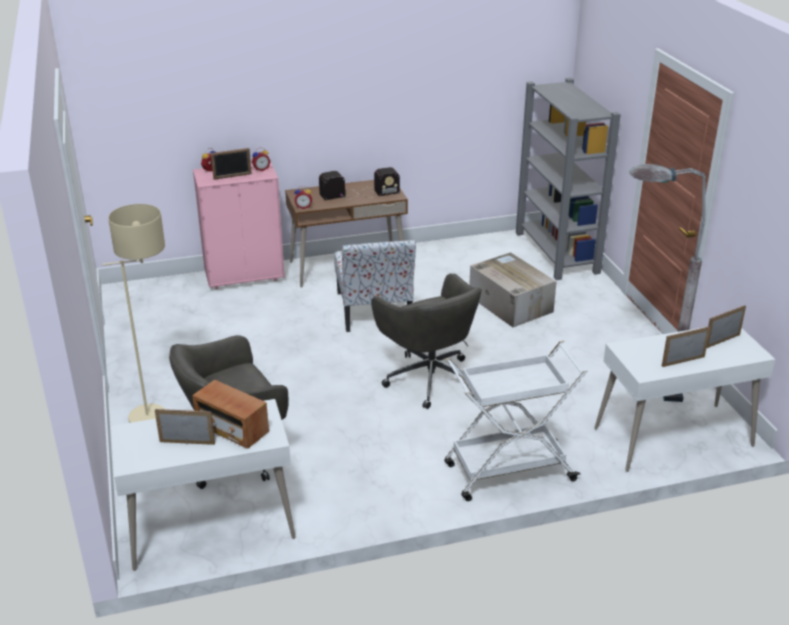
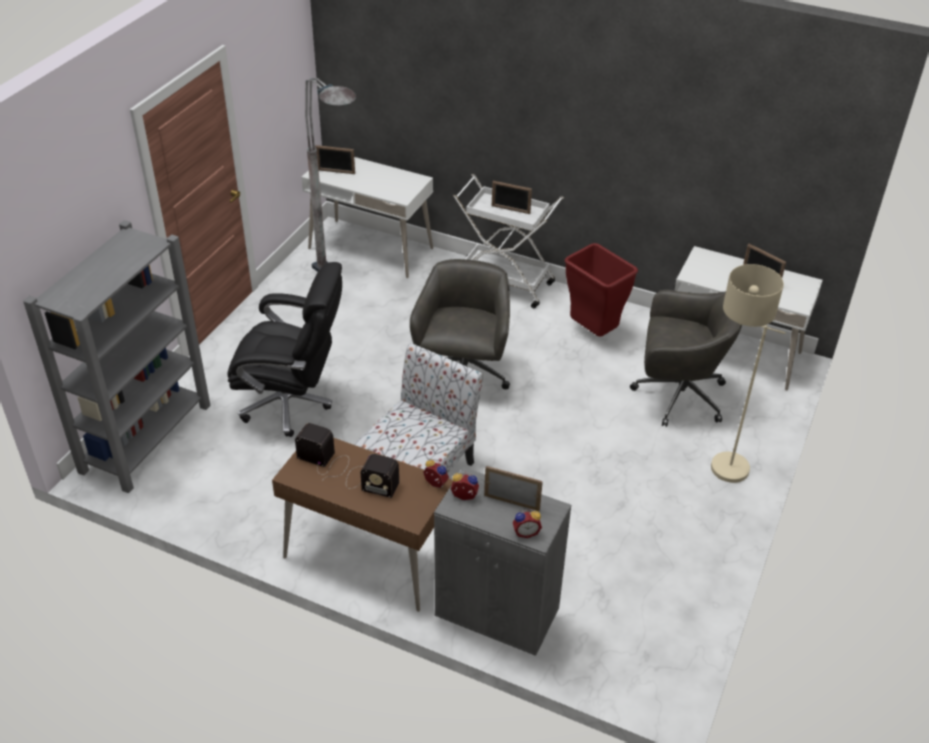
camera: 140 degrees left, 10 degrees up
(232, 429) = (723, 272): radio -> none
(245, 277) = (495, 617): pink cabinet -> grey cabinet
(367, 472) = (594, 332): none -> red trash can
(509, 303) = (292, 406): cardboard box -> black office chair
(683, 361) = (383, 174): picture frame -> picture frame (510, 209)

